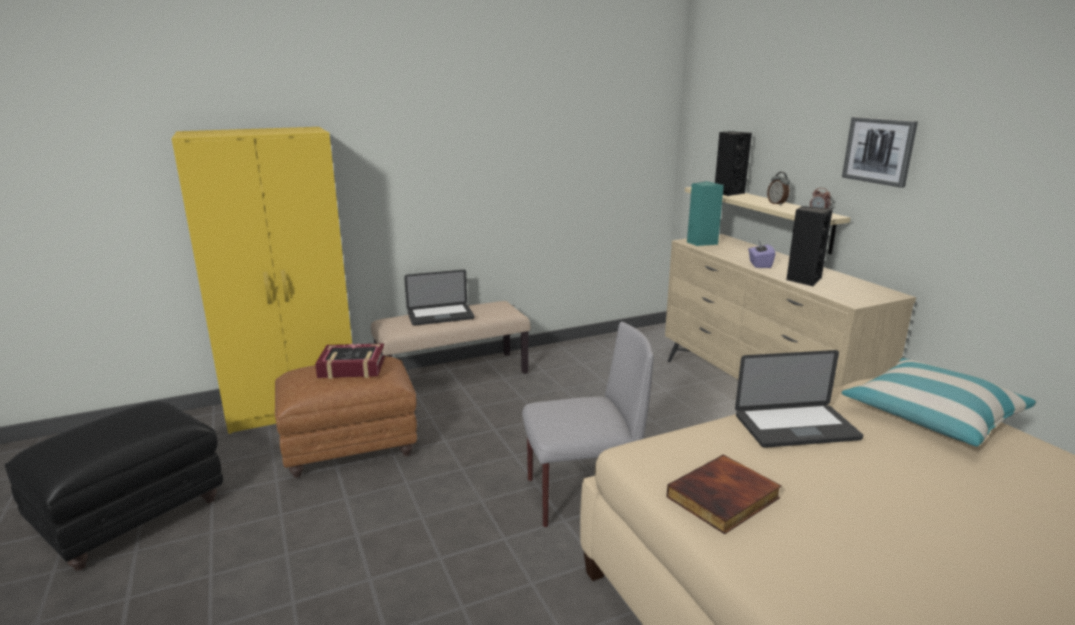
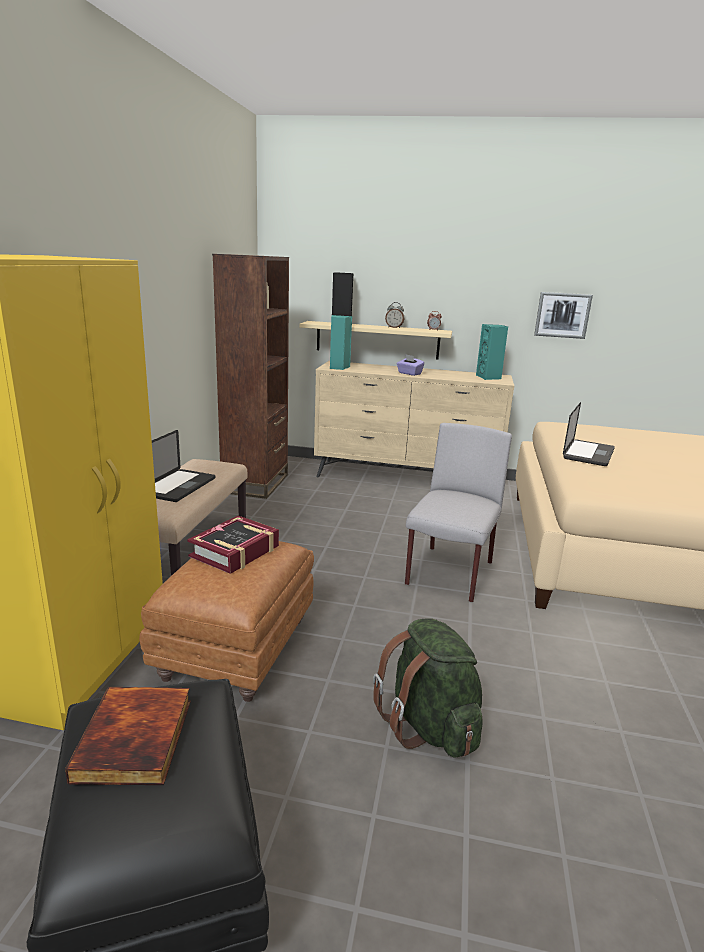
camera: 55 degrees left, 0 degrees up
(325, 566) = (429, 725): none -> green backpack
(603, 347) = (256, 483): none -> brown bookcase
(724, 498) = (655, 491): book -> book (136, 739)
(803, 280) = (453, 377): black speaker -> none
(857, 292) = (489, 377): none -> turquoise speaker
(879, 151) = (471, 282): picture -> picture (562, 315)
(932, 416) = (598, 431): pillow -> none

